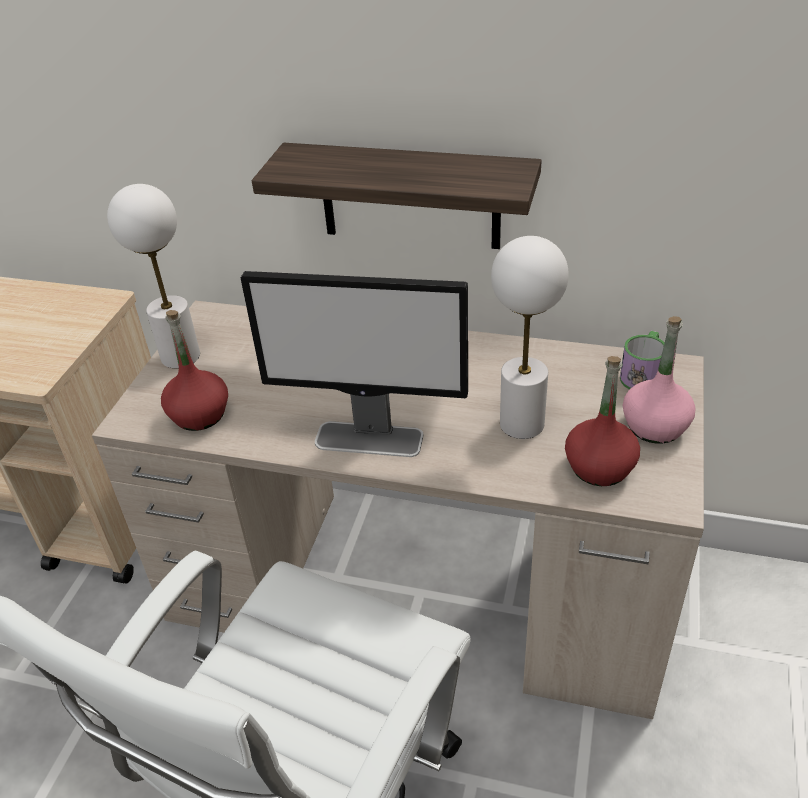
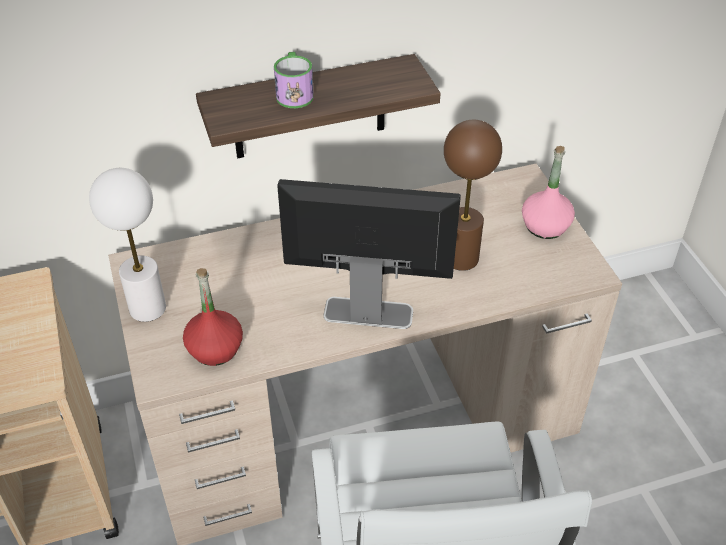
camera: 35 degrees left, 5 degrees up
(370, 439) = (367, 313): monitor -> monitor turned 150 degrees counterclockwise
(521, 424) = (461, 258): white table lamp -> brown table lamp
(599, 467) = (534, 269): red bottle -> none
(643, 374) = (509, 191): mug -> mug (294, 93)

